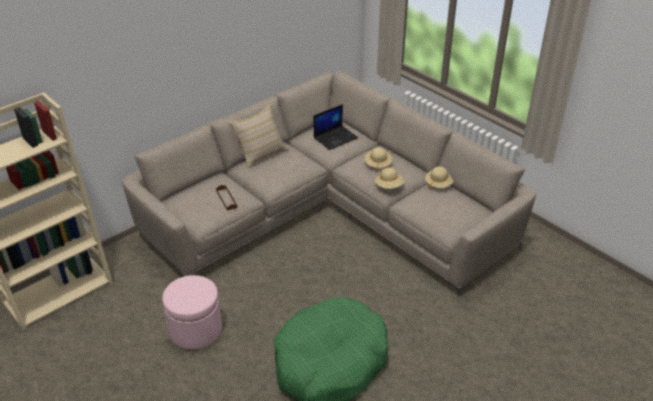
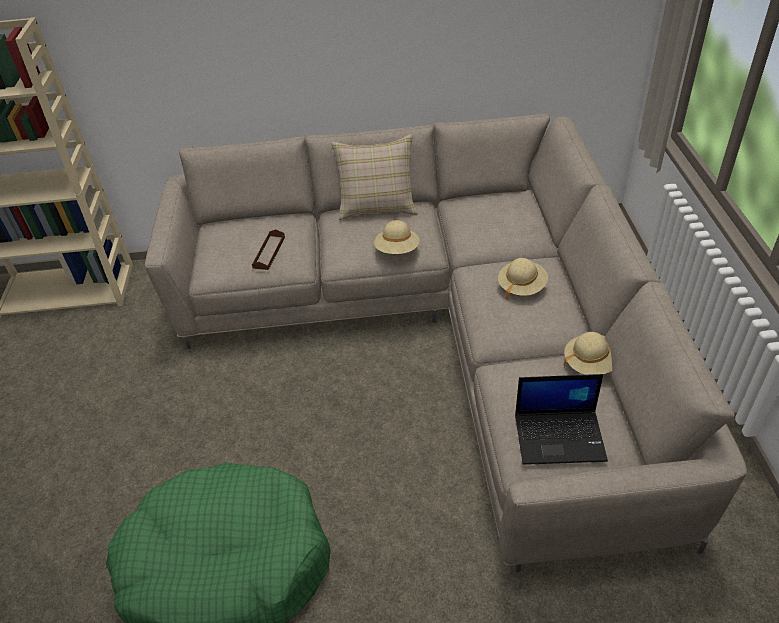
camera: 40 degrees right, 5 degrees up
(195, 330) = (133, 414): pink ottoman -> none
(335, 137) = (500, 220): laptop -> laptop (560, 436)
(389, 186) = (503, 330): beige hat -> beige hat (397, 250)

